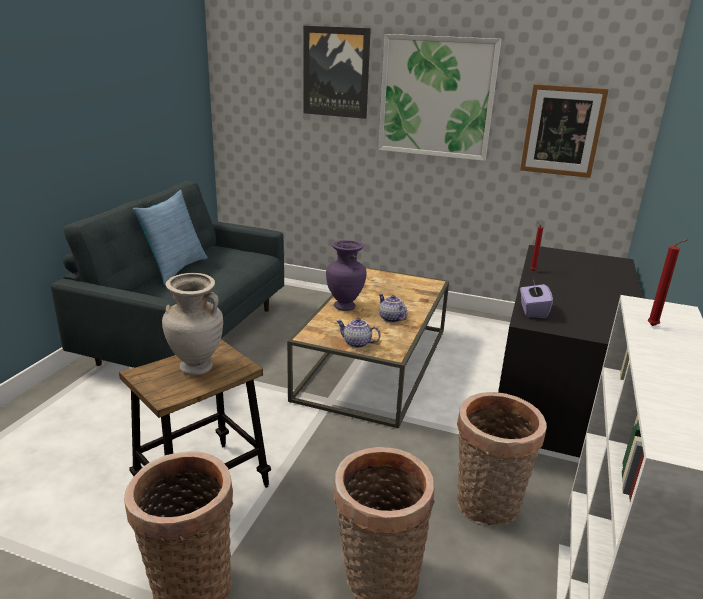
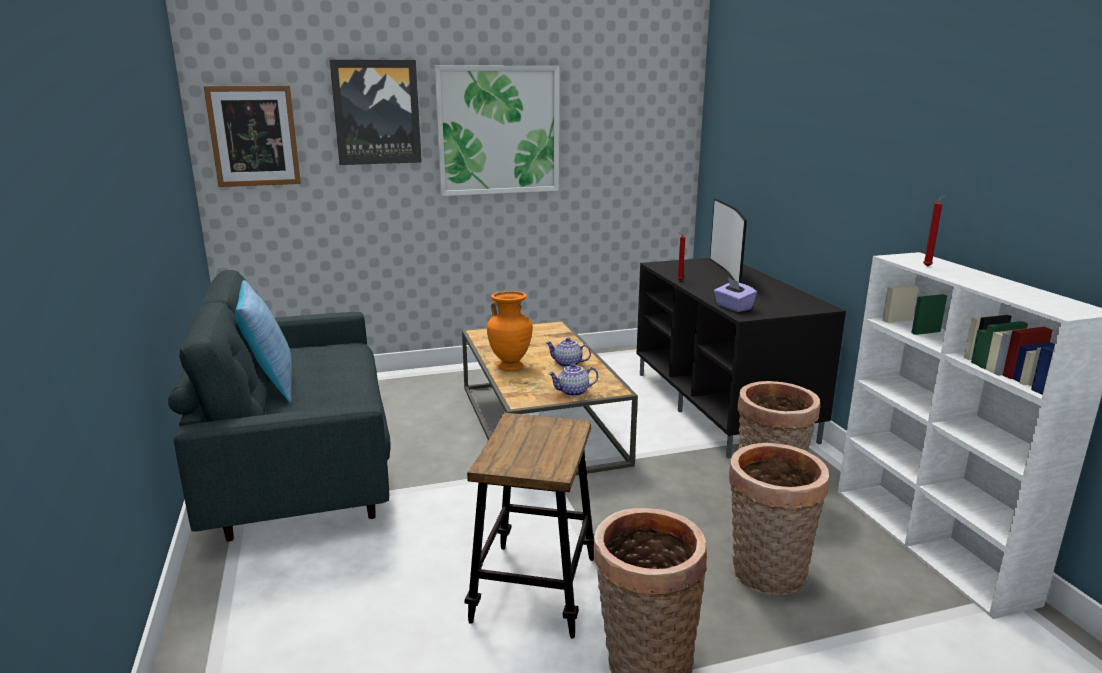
camera: 35 degrees left, 5 degrees down
(196, 369) = (533, 442): beige vase -> none
(345, 306) = (510, 367): purple vase -> orange vase
(562, 131) = (624, 151): picture -> picture (254, 136)
(598, 276) = (728, 273): none -> television

